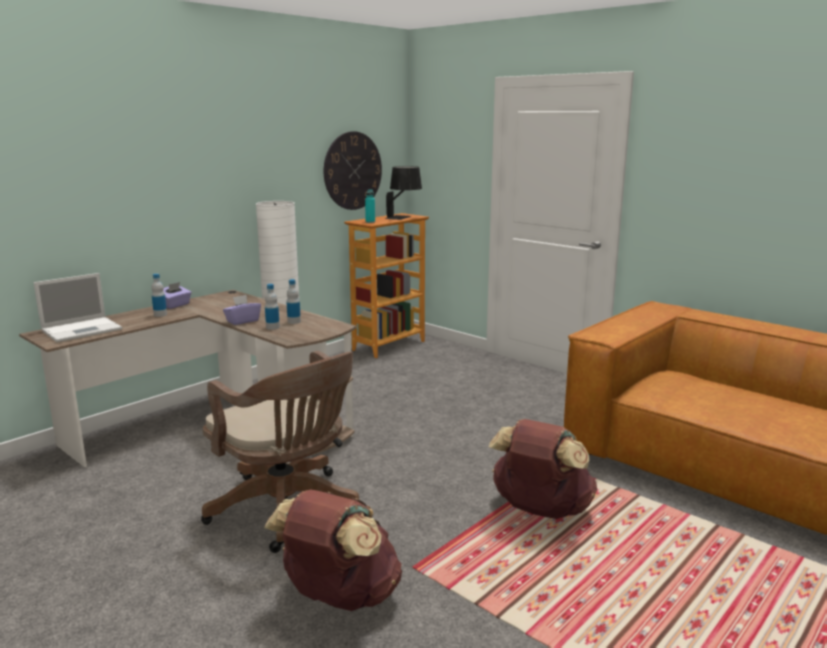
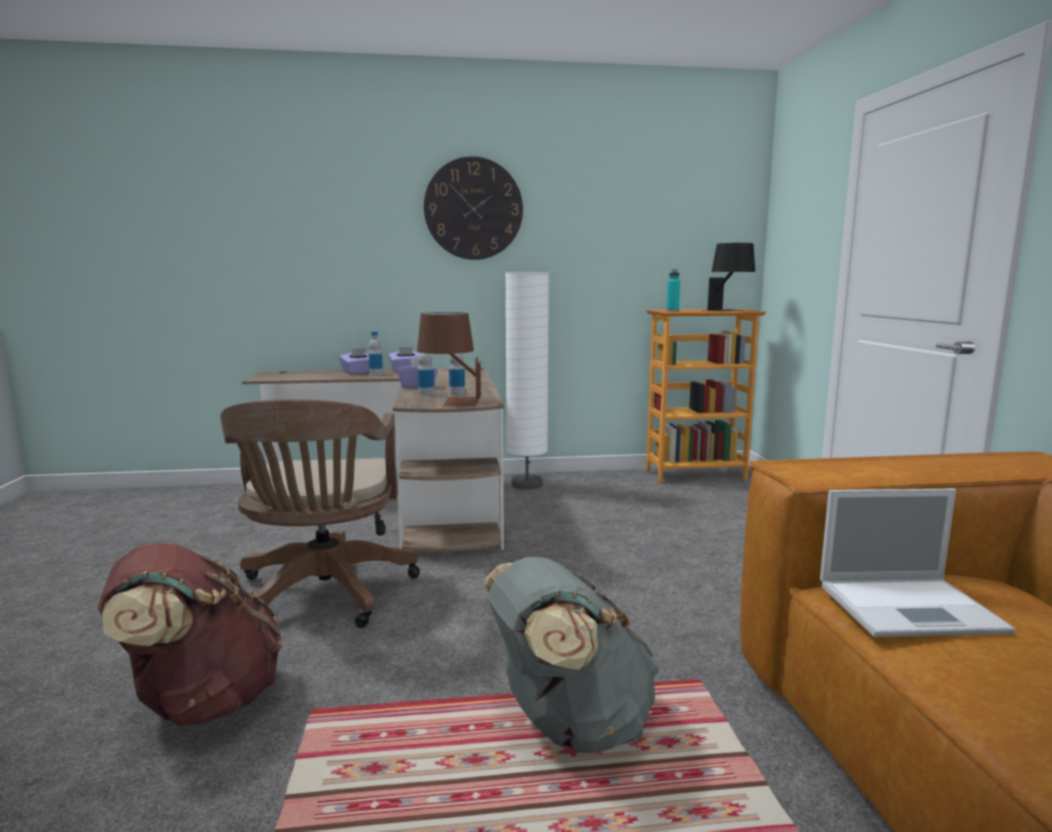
camera: 40 degrees right, 5 degrees down
(83, 329) = (298, 374): laptop -> laptop (912, 607)
(136, 316) = (359, 372): none -> purple tissue box
(312, 330) = (450, 401): none -> brown table lamp
(352, 171) = (667, 249): wall clock -> wall clock (473, 209)
(540, 510) = (569, 724): brown backpack -> grey backpack

